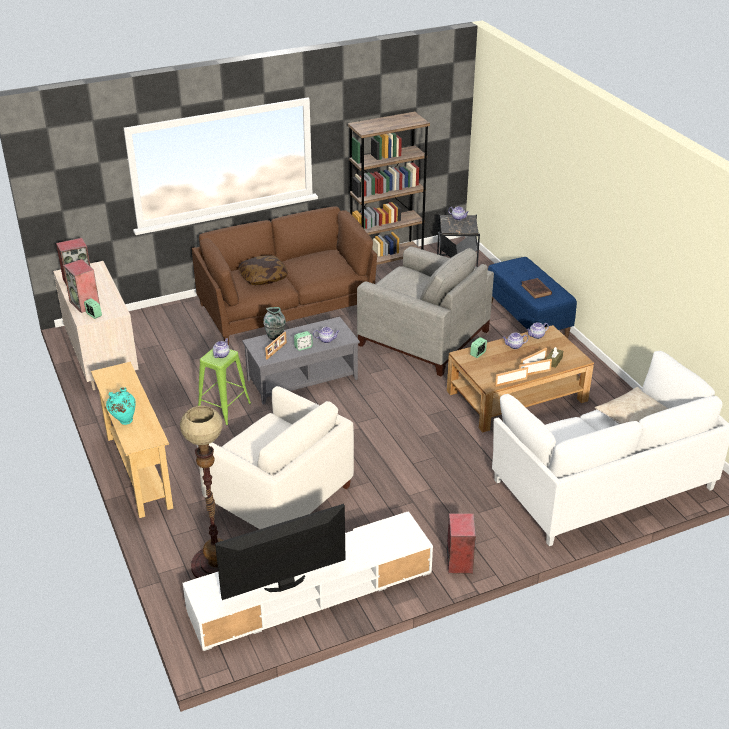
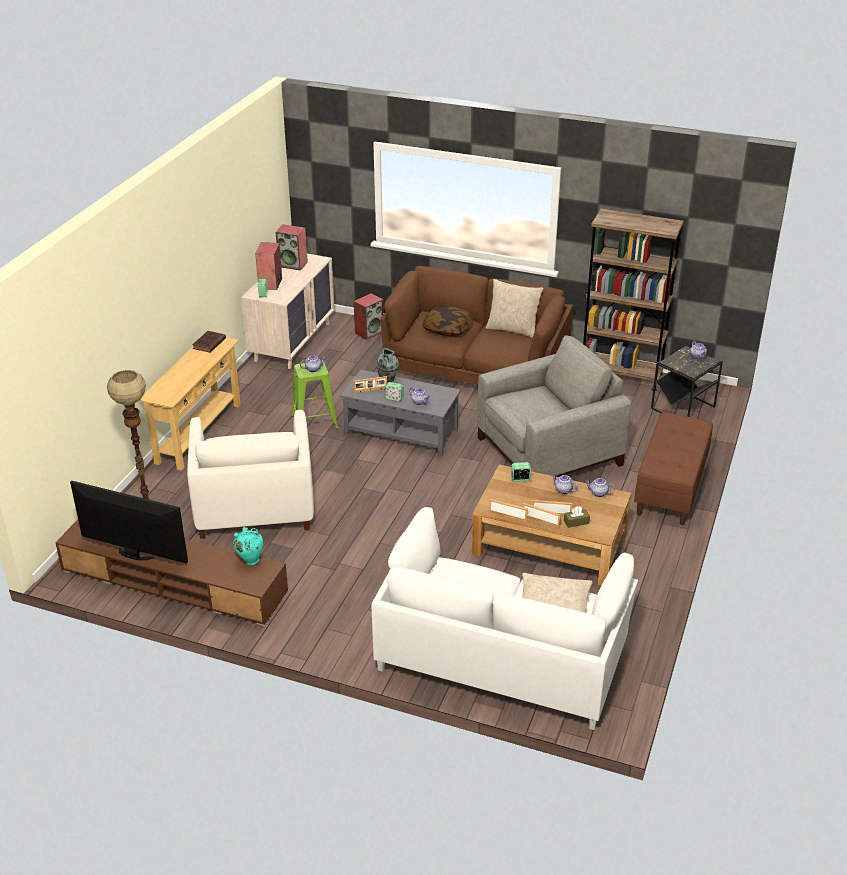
camera: 45 degrees right, 0 degrees up
(124, 421) = (170, 377): turquoise vase -> turquoise vase (250, 560)
(310, 592) = (173, 581): white tv stand -> brown tv stand
(311, 256) = (513, 329): none -> beige pillow
(422, 337) = (548, 452): grey armchair -> grey armchair turned 105 degrees counterclockwise
(459, 561) = (297, 632): speaker -> speaker (369, 332)
(528, 319) = (671, 489): blue bench -> brown bench
(536, 290) = (667, 456): brown book -> brown book (209, 344)

